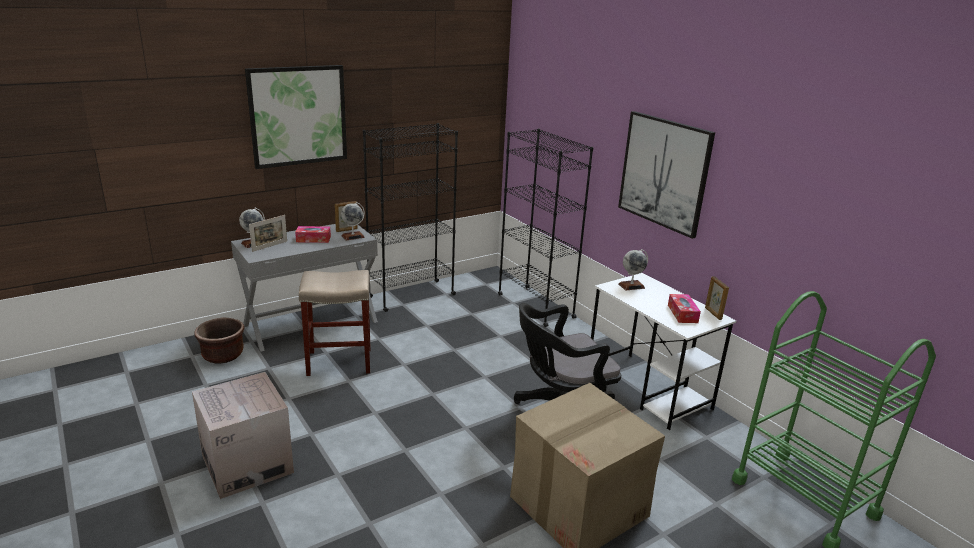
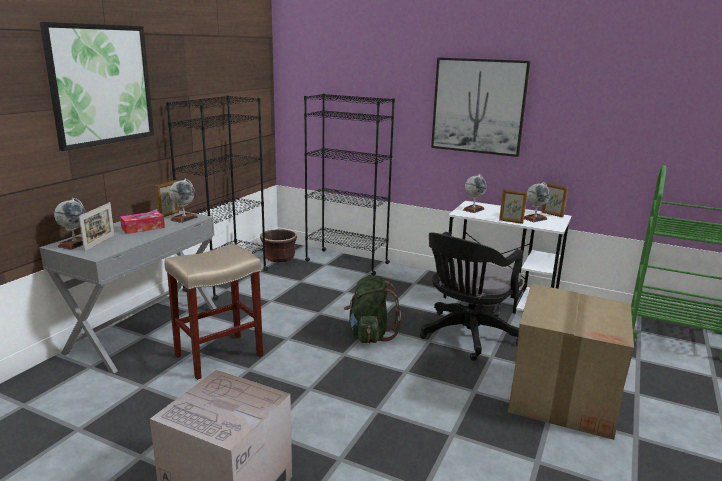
camera: 30 degrees left, 5 degrees down
(223, 355) = (68, 391): brown planter -> brown planter (279, 258)
(473, 384) = (369, 335): none -> green backpack
(648, 310) = (511, 221): none -> picture frame
(682, 313) = (535, 219): tissue box -> globe

